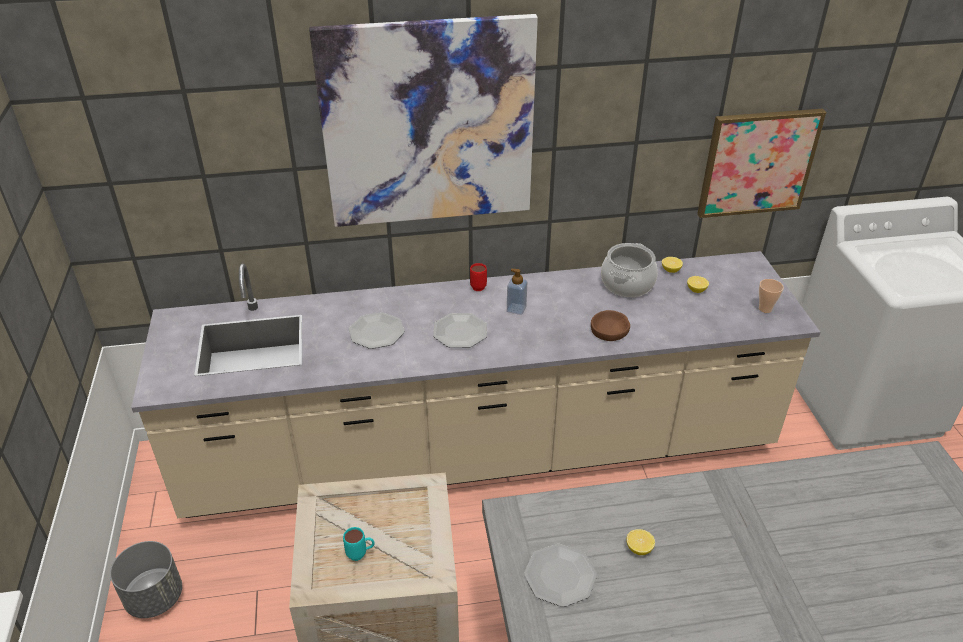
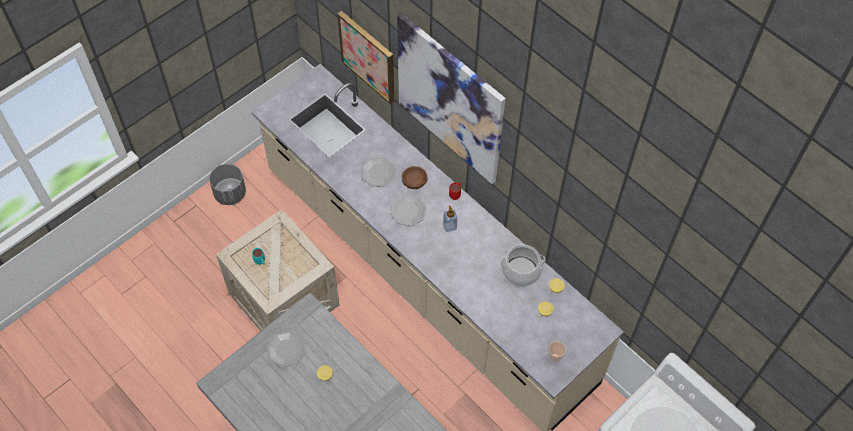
camera: 55 degrees right, 20 degrees up
(609, 330) = (466, 283): brown bowl -> brown bowl (414, 180)
(757, 163) = (627, 282): picture -> picture (368, 56)

